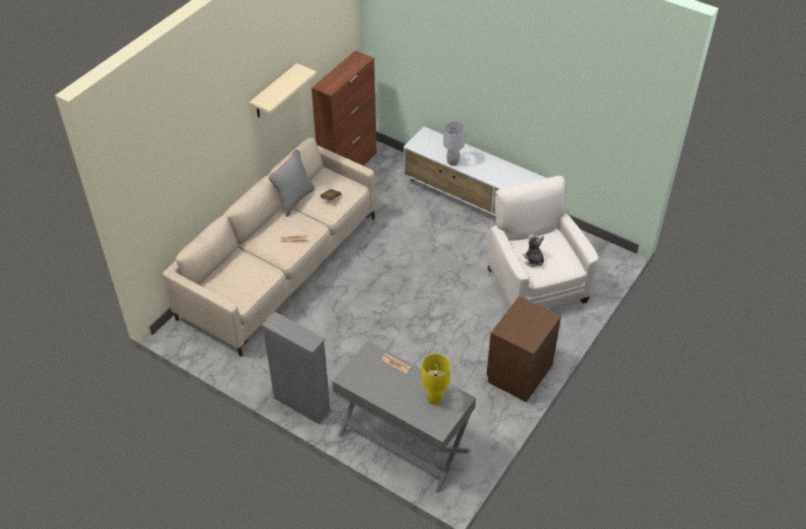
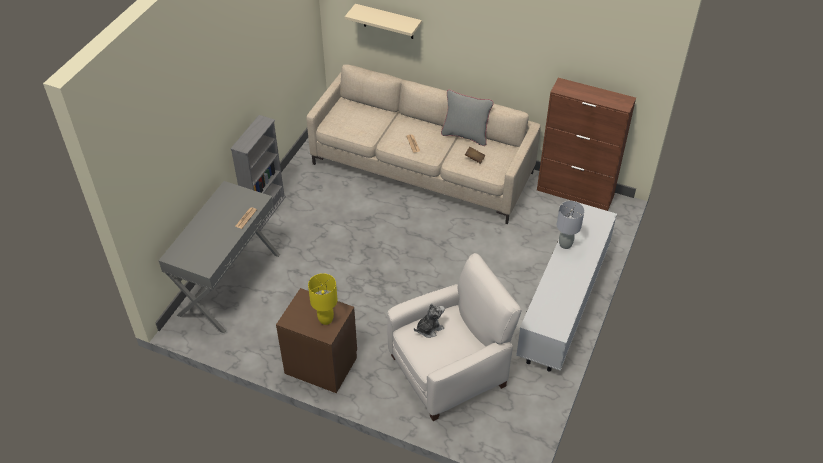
camera: 80 degrees right, 0 degrees up
(274, 92) = (512, 41): beige shelf -> beige shelf (388, 22)
(434, 399) = (206, 249): yellow table lamp -> yellow table lamp (326, 319)

